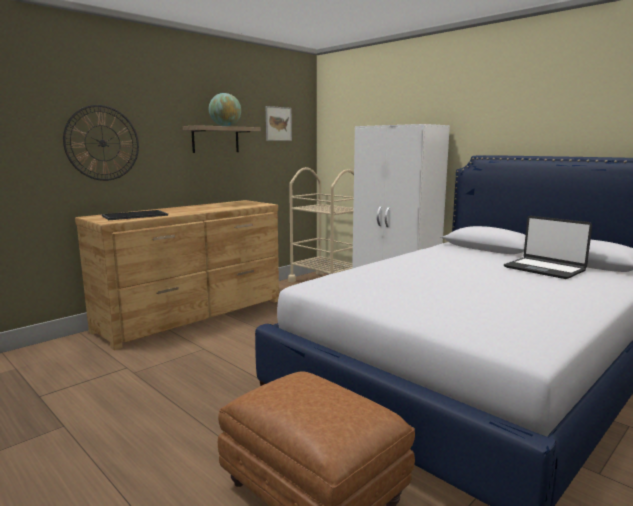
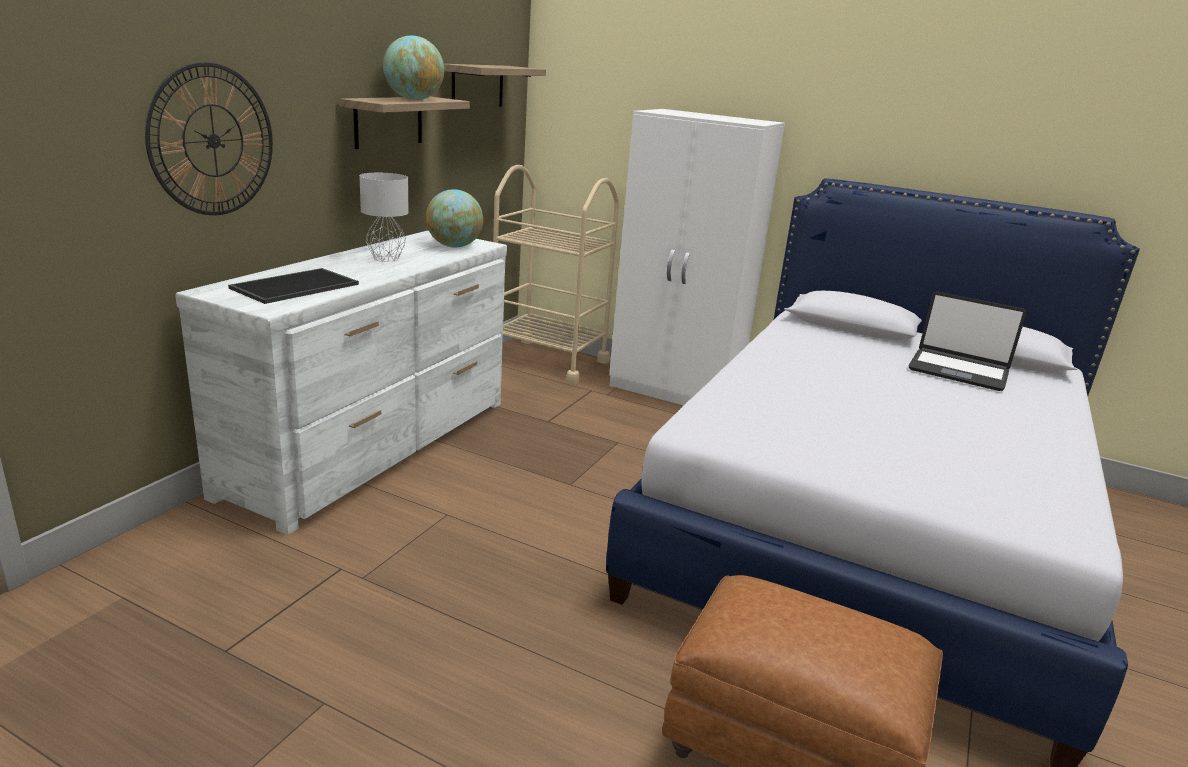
camera: 20 degrees left, 10 degrees up
(193, 315) = (375, 445): brown dresser -> white dresser
(200, 208) = (387, 258): none -> grey table lamp
(246, 204) = (454, 246): none -> globe
(278, 124) = (477, 86): picture -> shelf

